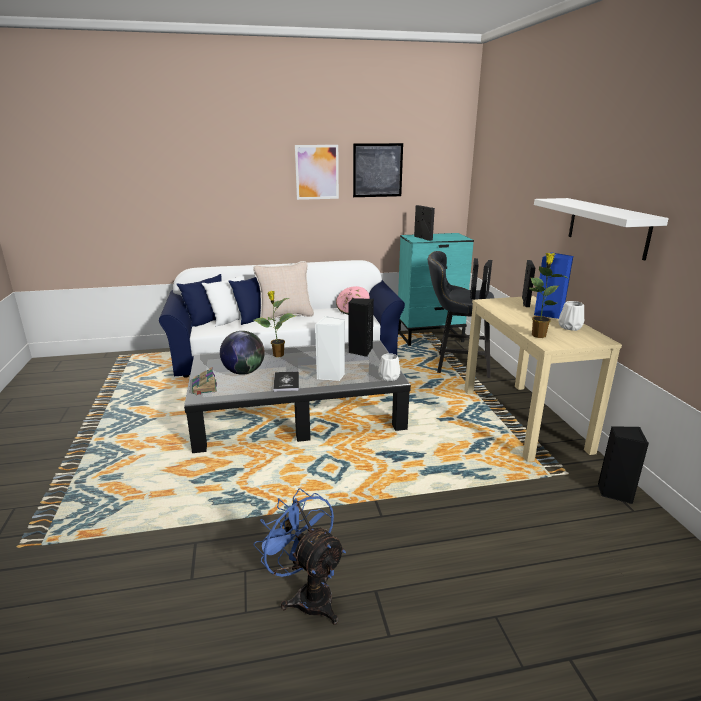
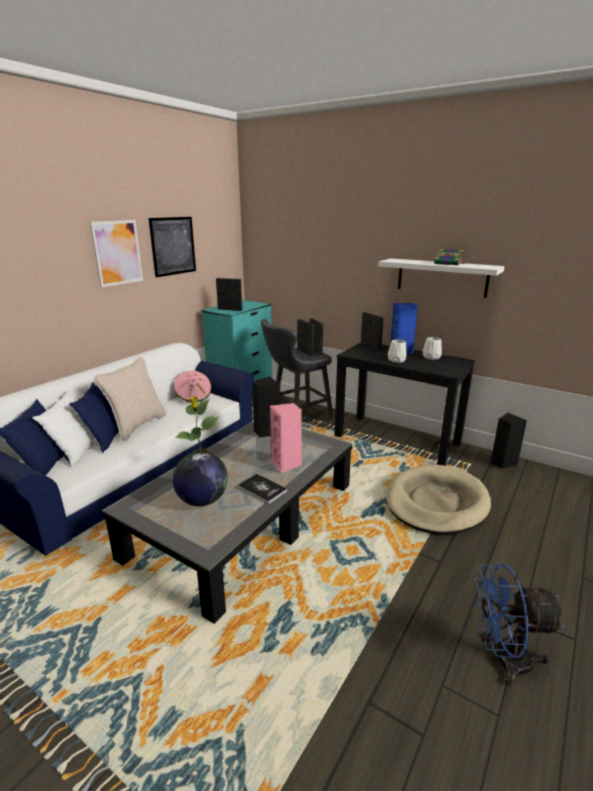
camera: 45 degrees left, 0 degrees up
(204, 387) = (193, 538): book -> book (448, 263)
(331, 376) = (287, 464): white speaker -> pink speaker
(389, 378) = (331, 445): white vase -> white vase (397, 360)
(462, 480) = (436, 503): none -> beige dog bed
(523, 419) = (397, 440): beige console table -> black console table
(538, 335) = (430, 368): potted plant -> none

